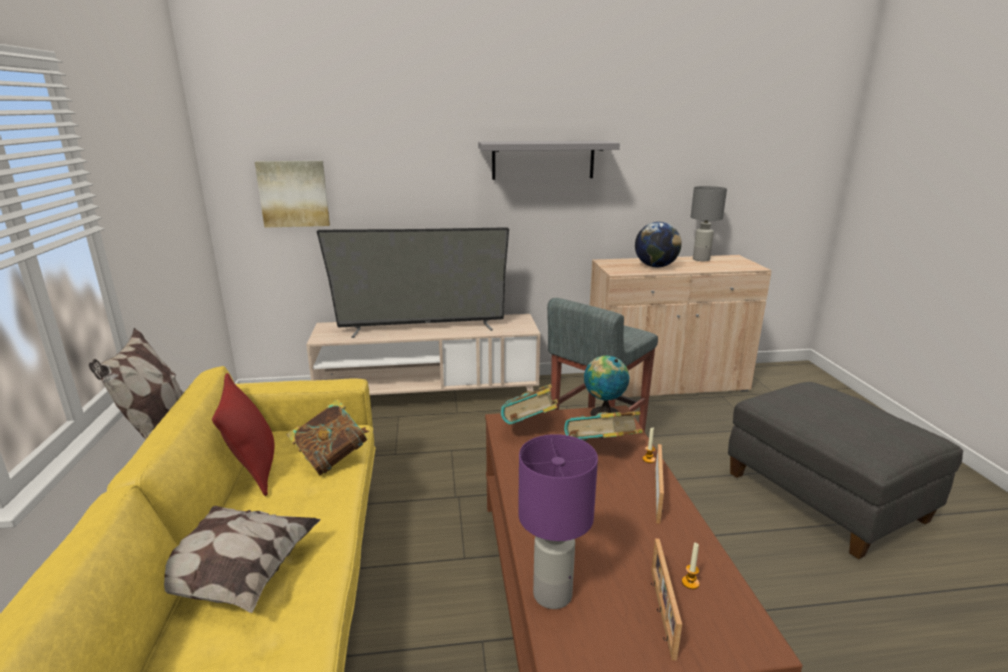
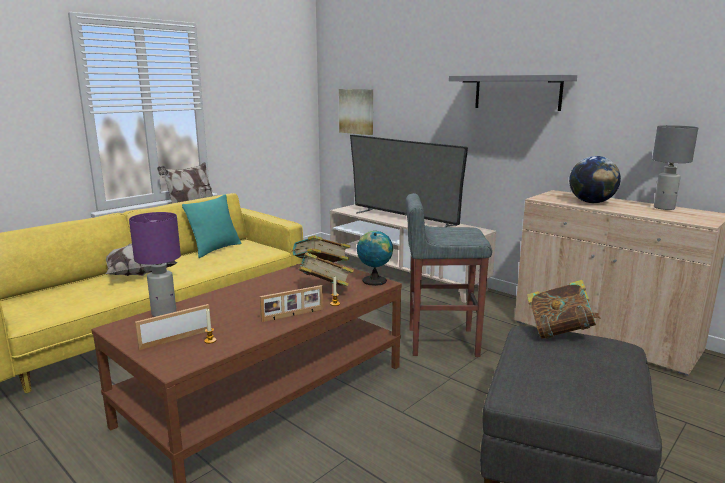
camera: 50 degrees right, 5 degrees down
(254, 470) = (215, 249): red pillow -> turquoise pillow
(332, 459) = (243, 256): book -> book (559, 332)

